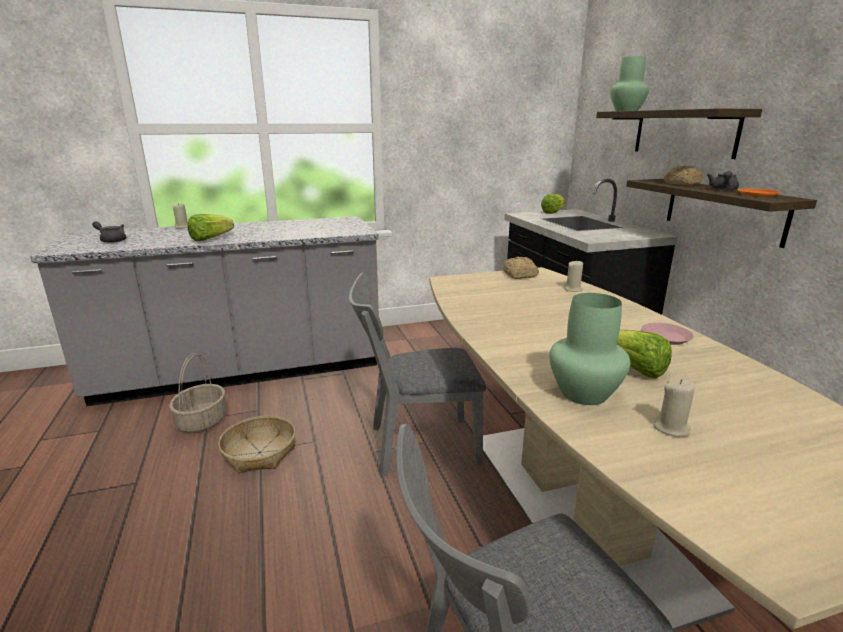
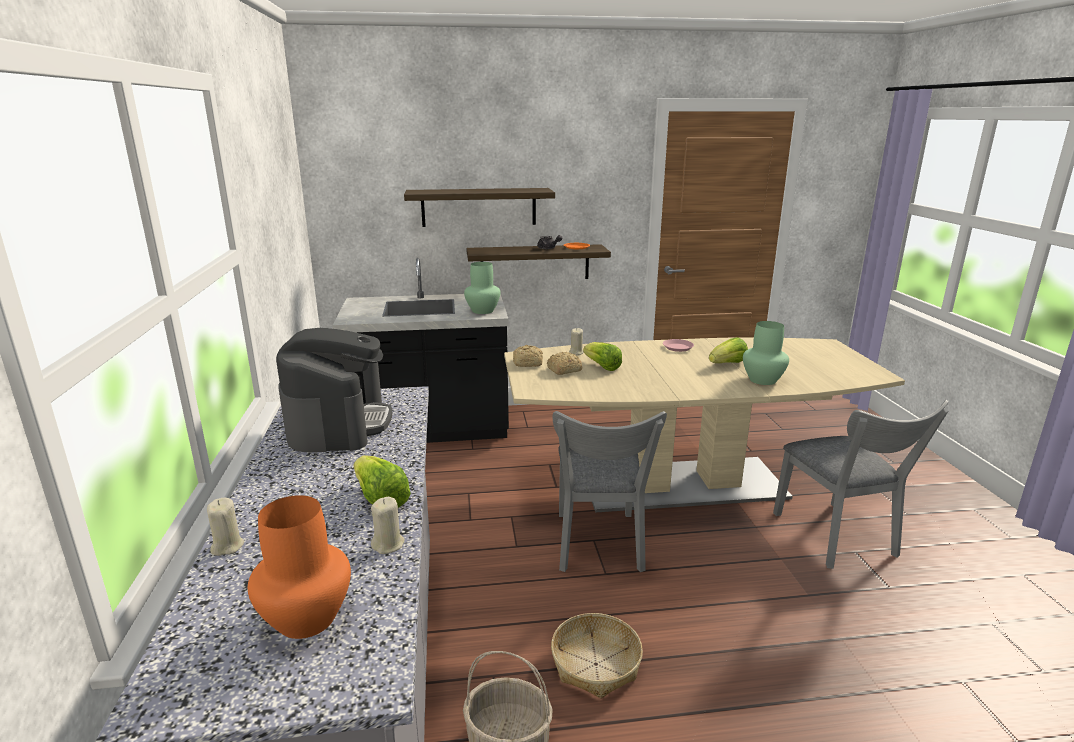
camera: 80 degrees left, 0 degrees up
(111, 240) = (307, 619): grey teapot -> orange vase
(312, 226) = (339, 423): none -> coffee machine
(552, 212) = (355, 308): lettuce -> lettuce (602, 367)
(625, 111) = (423, 191): green vase -> green vase (482, 311)
(671, 428) = (793, 370): beige candle -> beige candle (388, 544)
(681, 184) = (509, 250): bread -> bread (563, 370)

